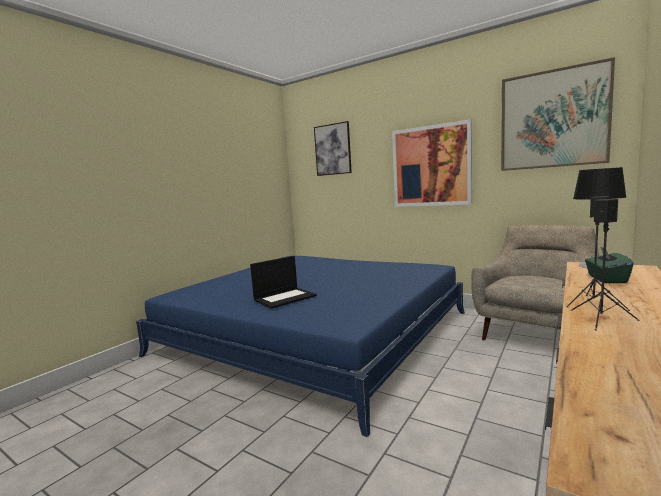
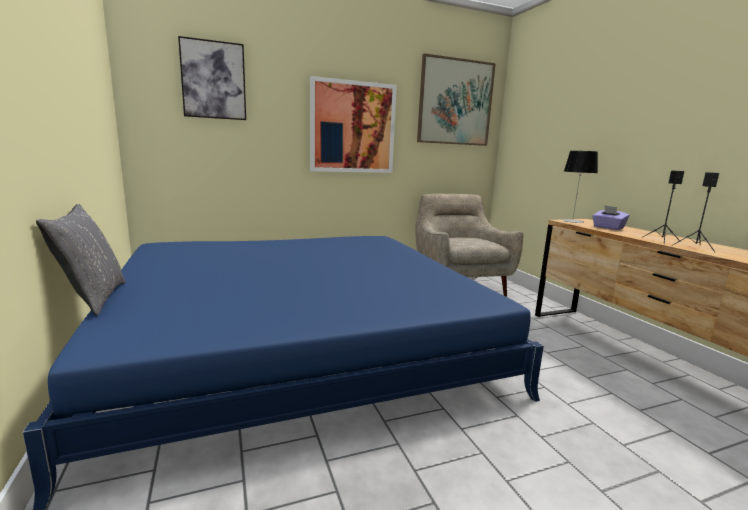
camera: 55 degrees left, 5 degrees up
(208, 278) = (93, 299): none -> grey pillow
(285, 298) = (351, 293): laptop -> none
(606, 279) = (608, 228): green tissue box -> purple tissue box

